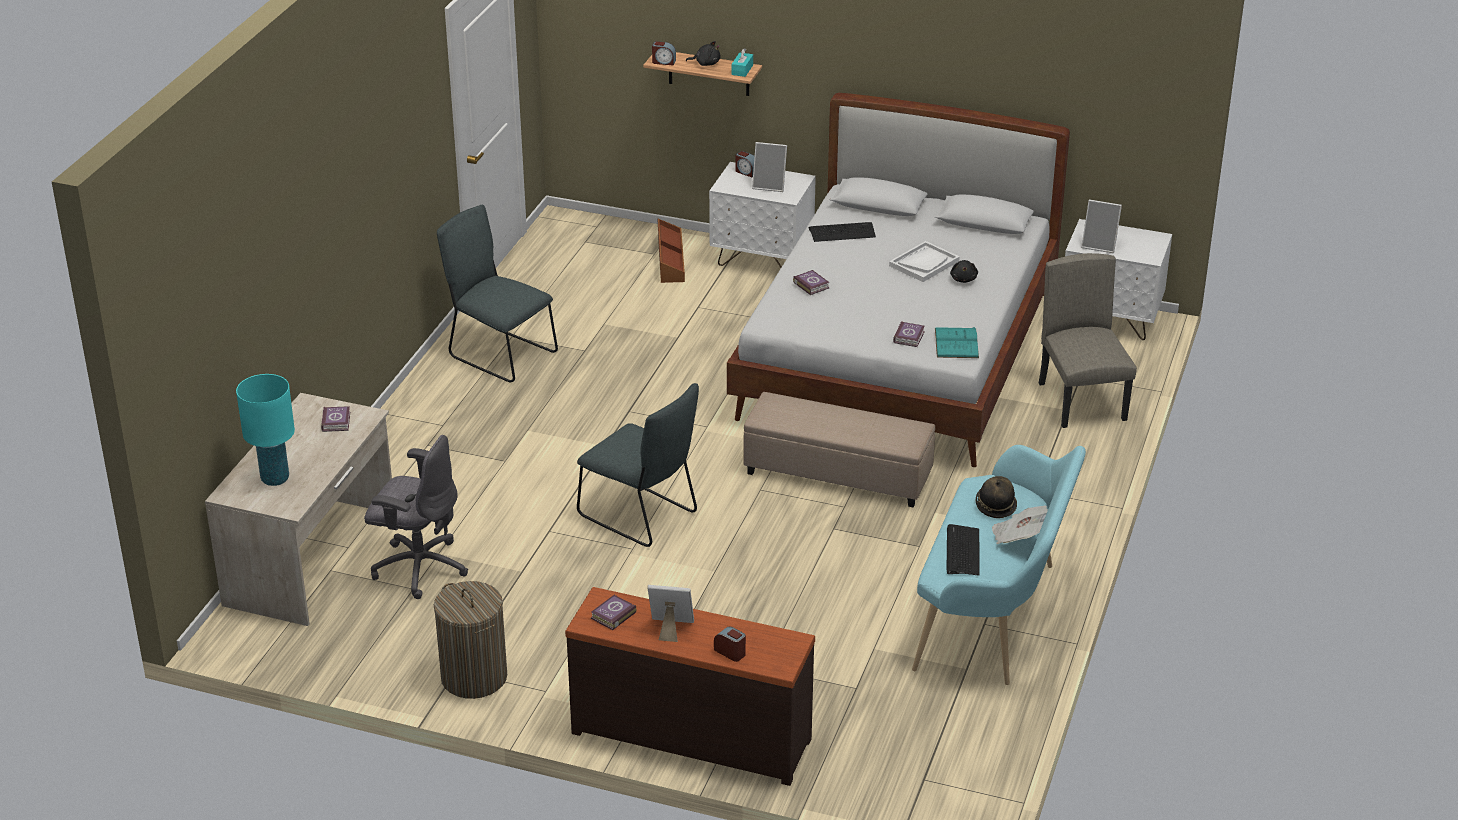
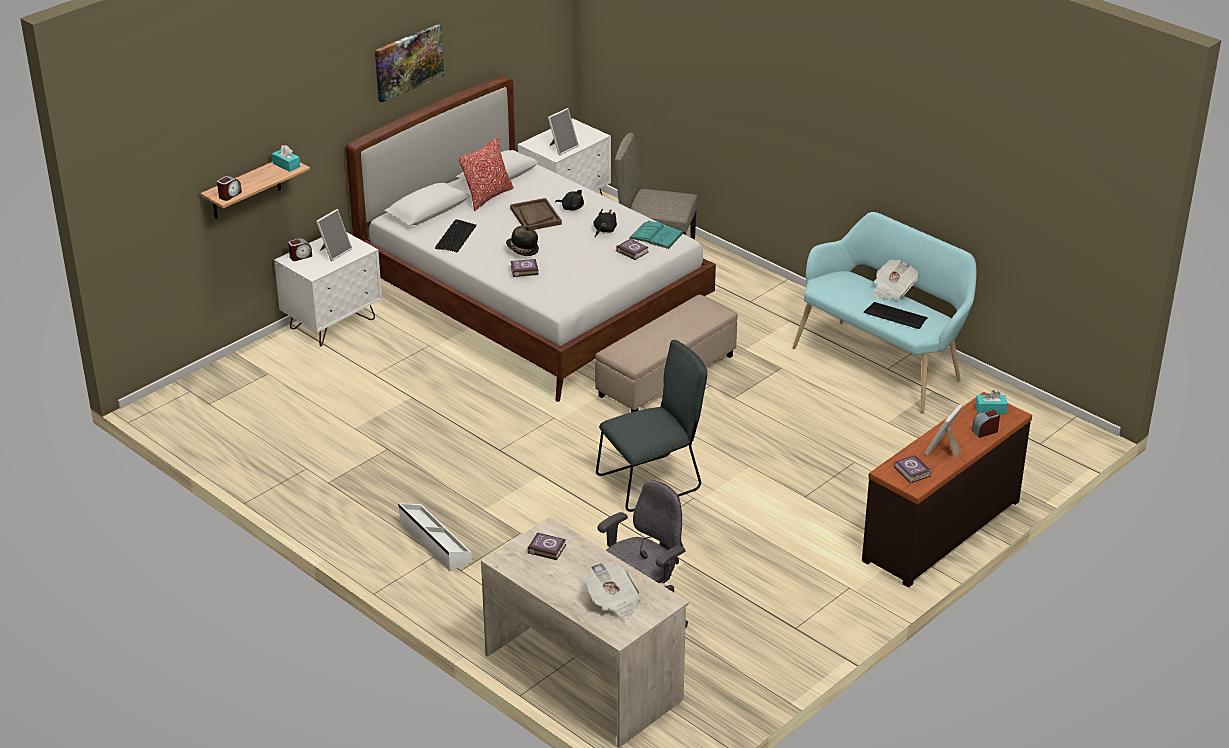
camera: 65 degrees left, 0 degrees up
(275, 479) = (614, 602): turquoise table lamp -> newspaper
(460, 418) = (434, 542): none -> white storage box
(474, 677) = (810, 620): laundry basket -> none
(499, 353) = (349, 496): grey chair -> none
(670, 259) = (285, 368): brown storage box -> none
(706, 63) = (256, 177): black plush toy -> black plush toy (604, 231)
(779, 647) = (990, 409): none -> turquoise tissue box
(924, 263) = (535, 216): white tray -> brown tray
(933, 46) = (408, 62): none -> picture
(938, 228) = (487, 197): none -> pillow
(995, 506) = (851, 288): hat -> hat (522, 250)

